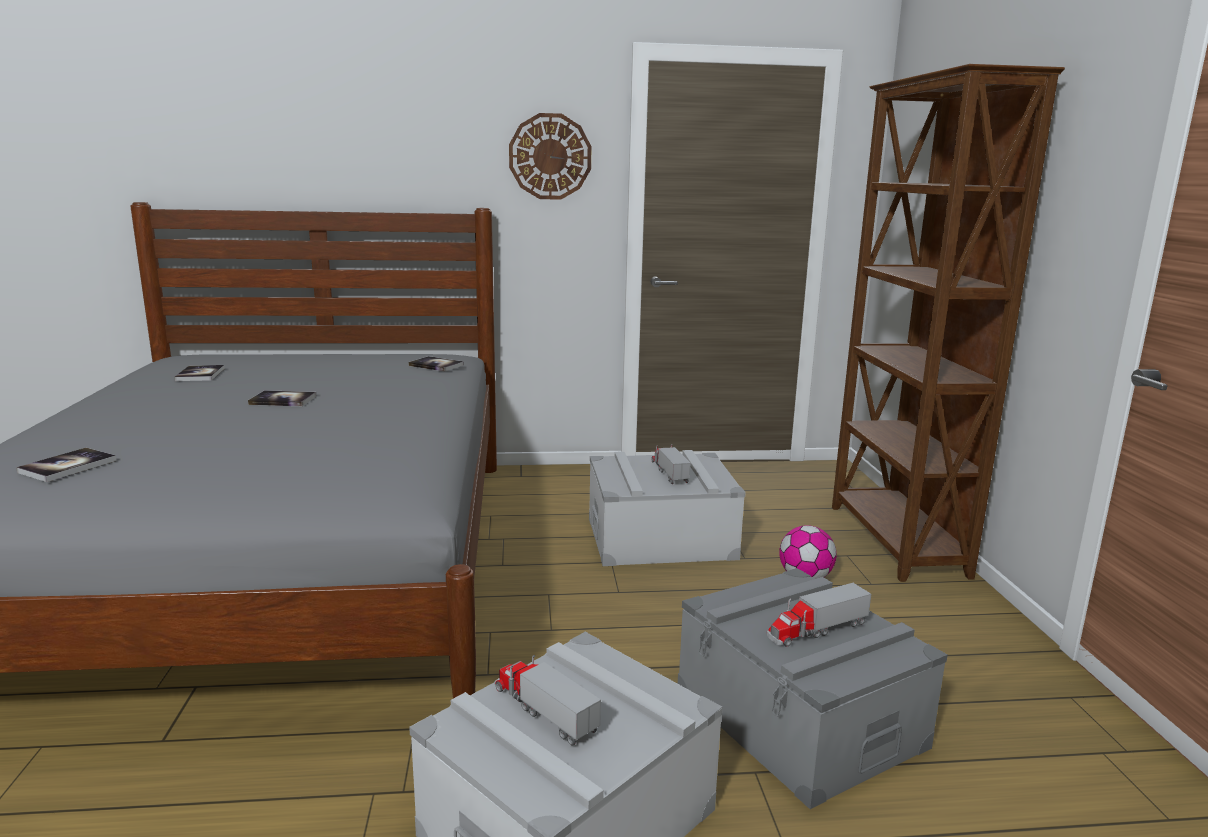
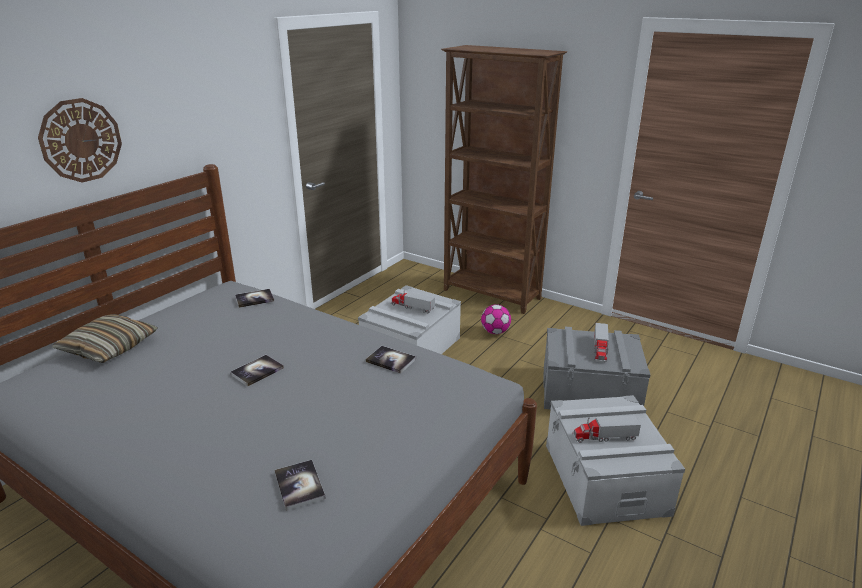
camera: 50 degrees left, 10 degrees up
(200, 374) = (119, 388): book -> book (391, 360)
(273, 357) = (109, 347): none -> pillow
(550, 156) = (238, 113): wall clock -> wall clock (81, 140)

